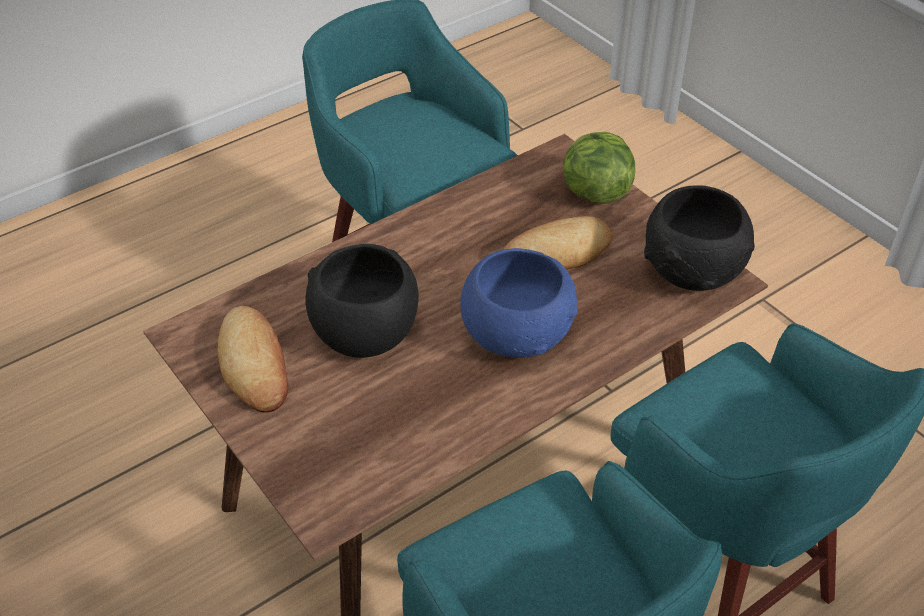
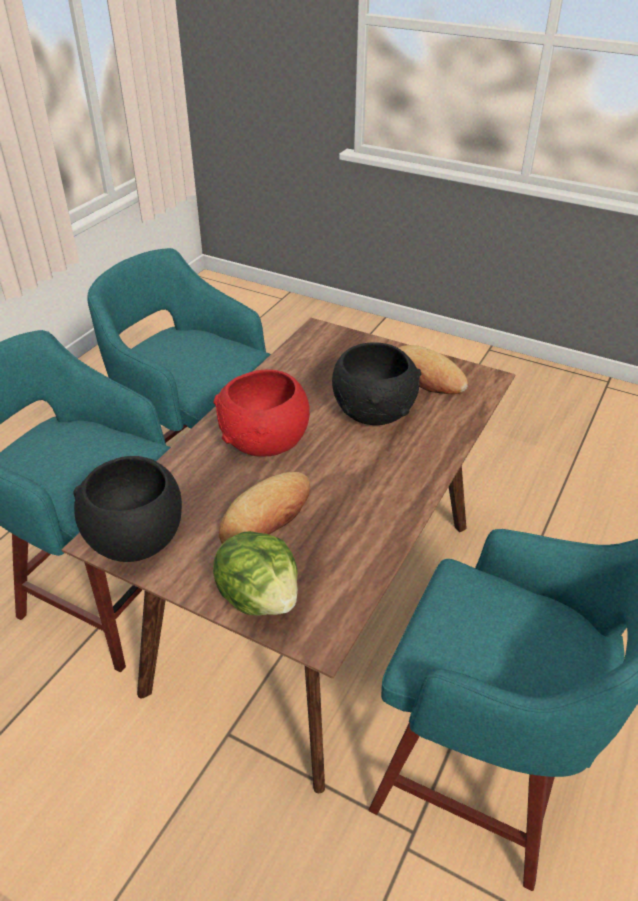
camera: 155 degrees right, 5 degrees down
(518, 334) = (264, 443): blue bowl -> red bowl

